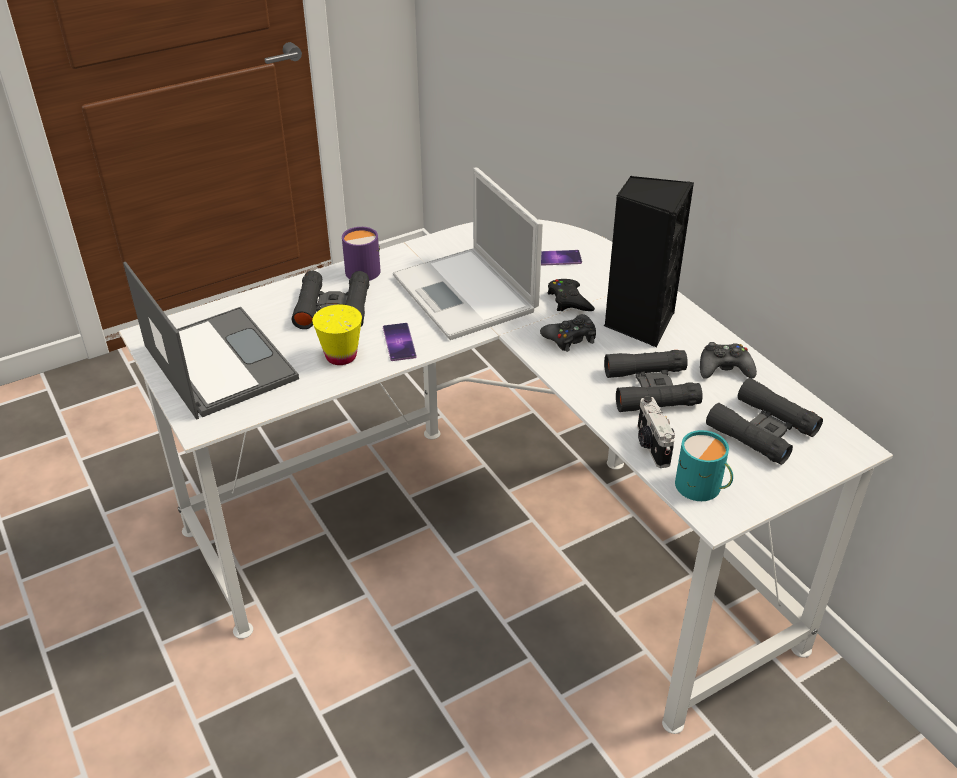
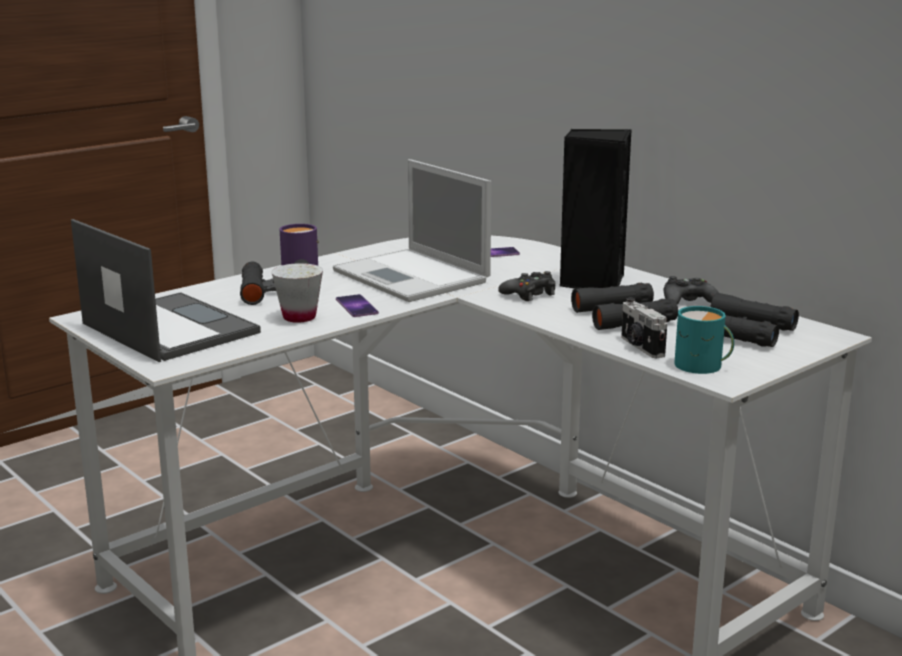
camera: 10 degrees left, 20 degrees down
(341, 356) = (299, 317): yellow cup -> white cup
(569, 300) = (517, 274): black game controller -> none

